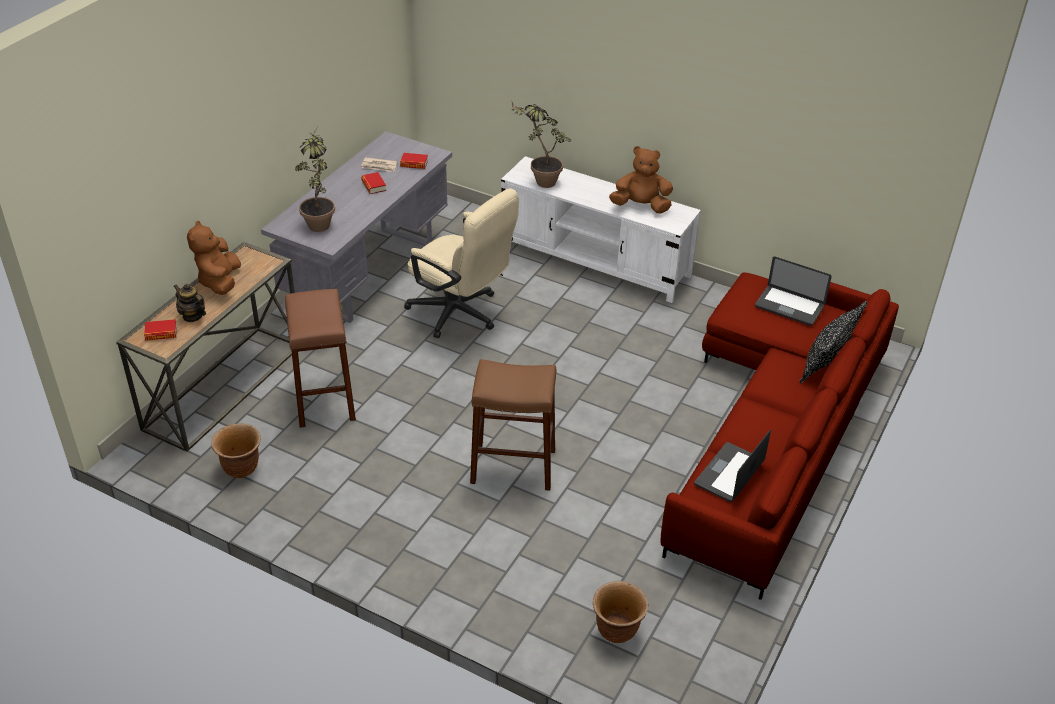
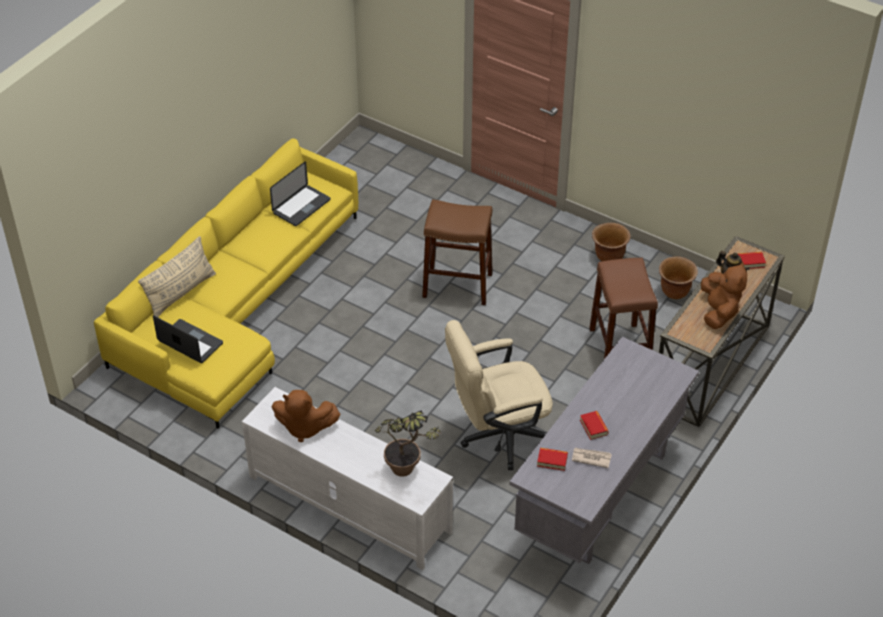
camera: 175 degrees left, 5 degrees up
(320, 221) = (642, 379): potted plant -> none
(461, 314) = (498, 436): beige office chair -> beige office chair turned 60 degrees counterclockwise
(617, 630) = (397, 178): brown planter -> brown planter (609, 257)
(773, 432) = (236, 305): red sofa -> yellow sofa
(827, 360) = (181, 293): black pillow -> beige pillow

